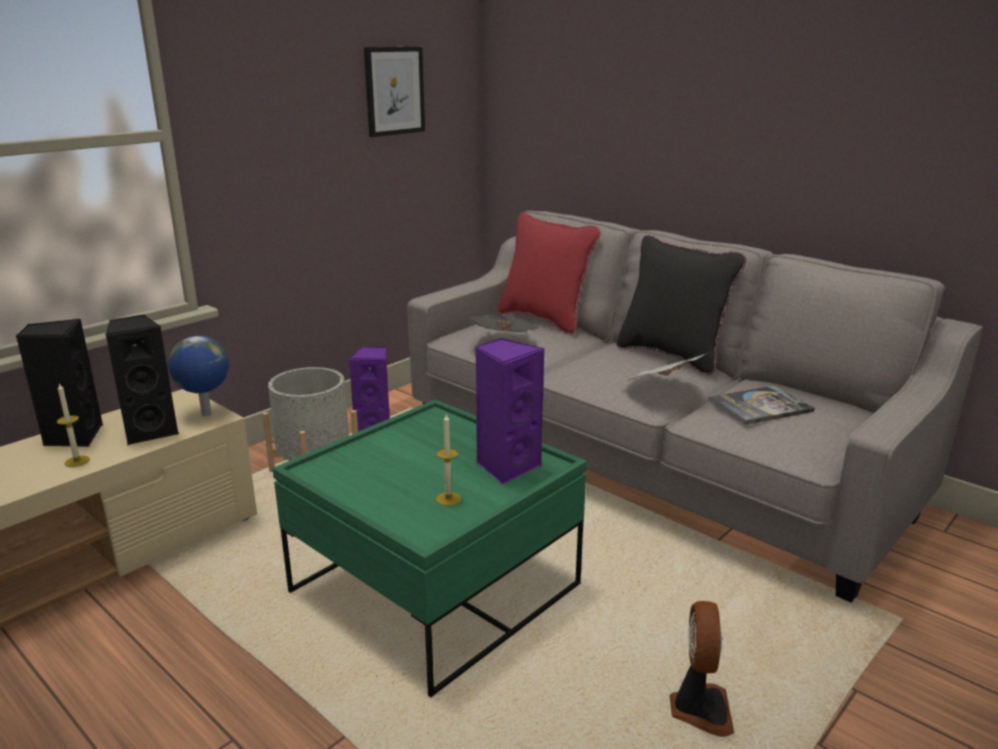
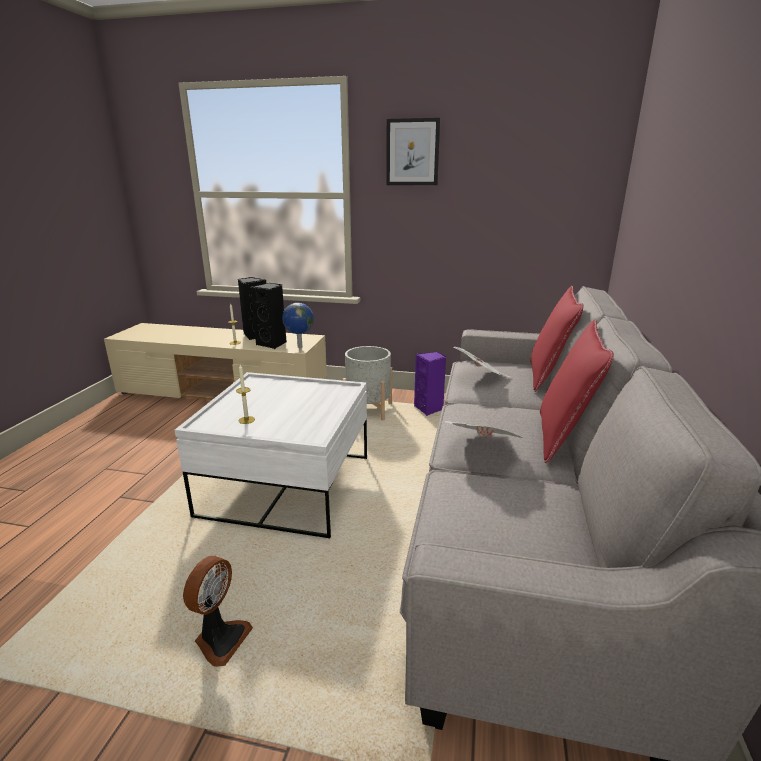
camera: 60 degrees right, 0 degrees up
(394, 91) = (522, 179): picture -> picture (412, 152)
(435, 589) = (287, 486): green coffee table -> white coffee table
(506, 466) = (299, 425): purple speaker -> none
(672, 355) = (562, 438): black pillow -> red pillow
(699, 710) = (220, 640): fan -> fan turned 45 degrees counterclockwise
(759, 406) = (510, 502): book -> none

